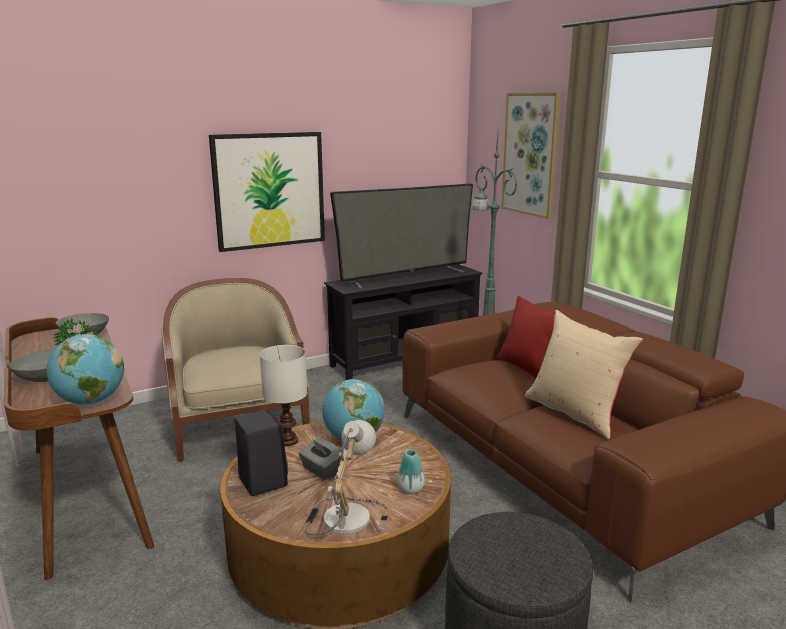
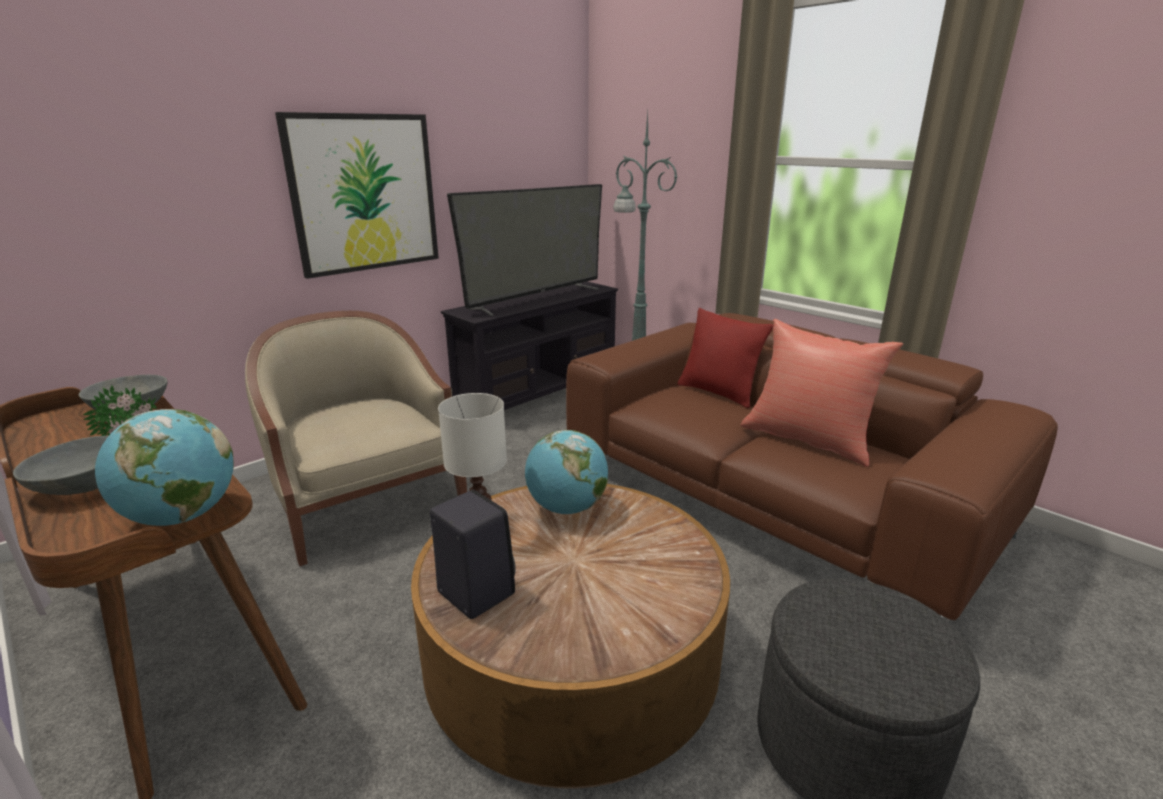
camera: 15 degrees left, 5 degrees up
(322, 470) = (549, 561): grey tissue box -> none
(343, 516) = (617, 628): table lamp -> none
(410, 489) = (680, 569): vase -> none
(531, 154) = (679, 143): picture -> none
(575, 413) = (808, 439): beige pillow -> red pillow

